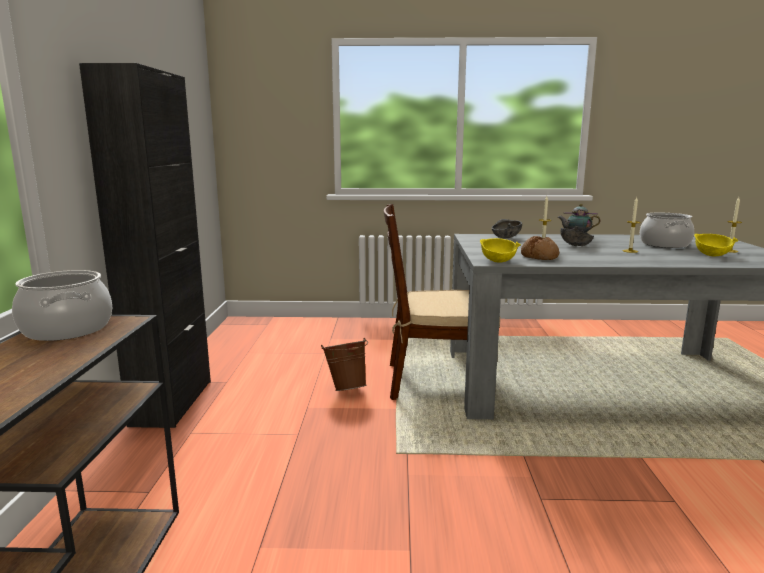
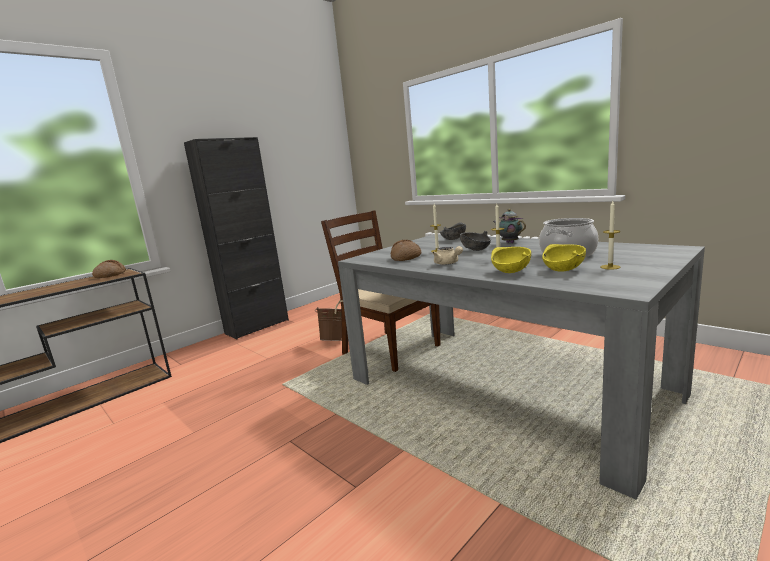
camera: 45 degrees right, 0 degrees up
(66, 329) = (110, 275): cooking pot -> bread
(498, 261) = (364, 259): yellow bowl -> yellow bowl (511, 271)
(607, 258) = (448, 263): none -> beige teapot

